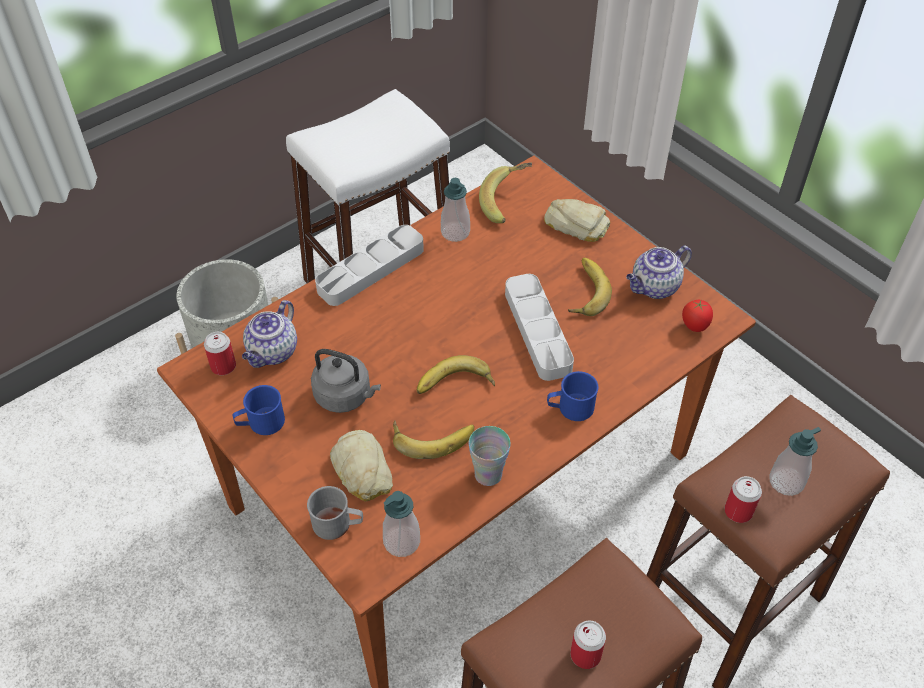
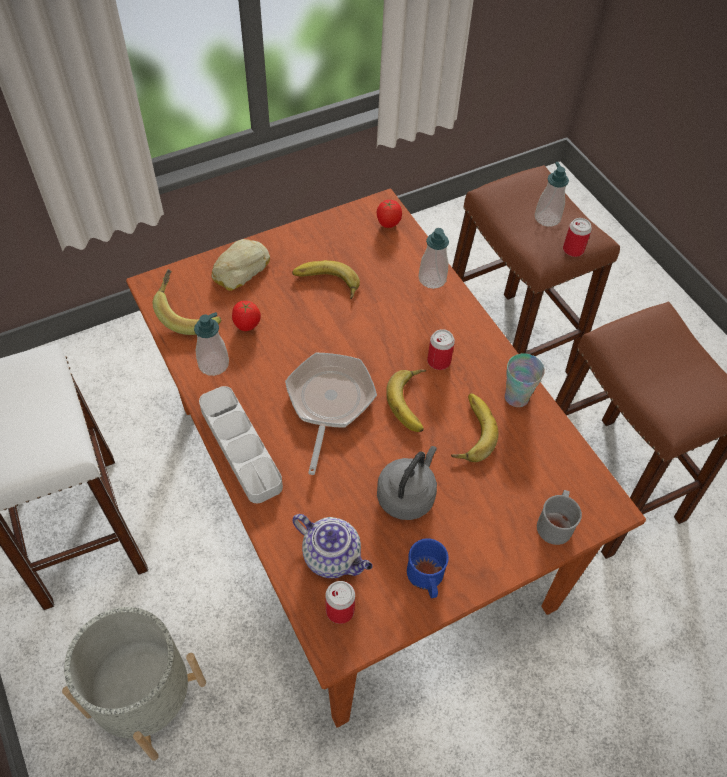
camera: 80 degrees left, 5 degrees up
(361, 471) = (499, 494): bread -> none
(402, 541) = (578, 474): soap dispenser -> soap dispenser (432, 279)
(436, 320) = (329, 402): none -> frying pan
(507, 245) = (247, 326): none -> tomato
(537, 330) = (364, 328): grey tray -> none
(570, 408) = (456, 325): blue mug -> none
(585, 655) = (685, 370): can -> can (438, 361)
(654, 287) = (337, 237): teapot -> none

